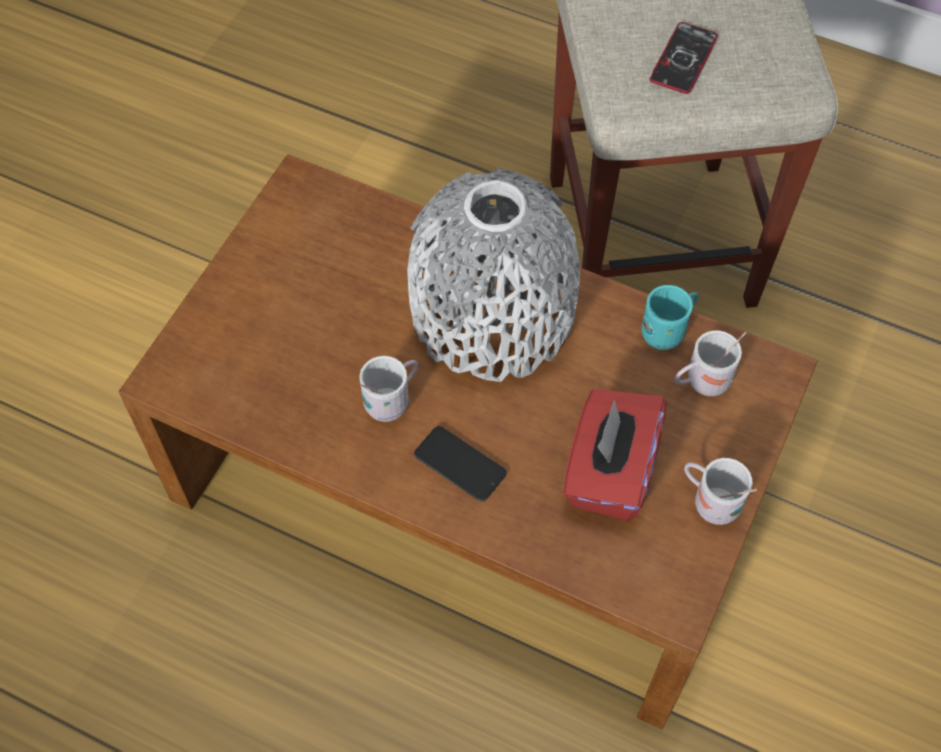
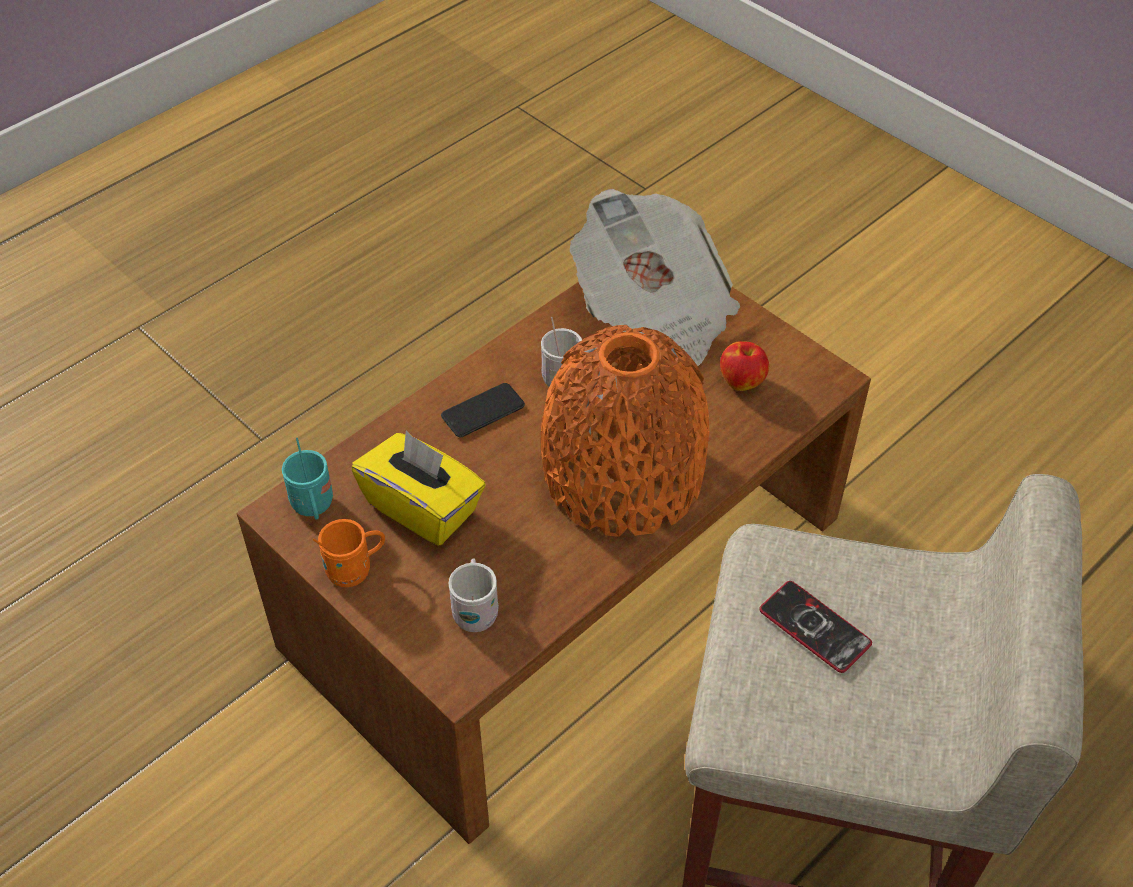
camera: 110 degrees right, 10 degrees down
(255, 350) = (654, 313): none -> newspaper
(330, 250) = (742, 381): none -> apple
(492, 314) = (623, 475): grey vase -> orange vase
(609, 471) = (423, 507): red tissue box -> yellow tissue box
(667, 331) = (545, 604): turquoise mug -> turquoise mug (313, 508)
(710, 502) = (355, 569): white mug -> orange mug

